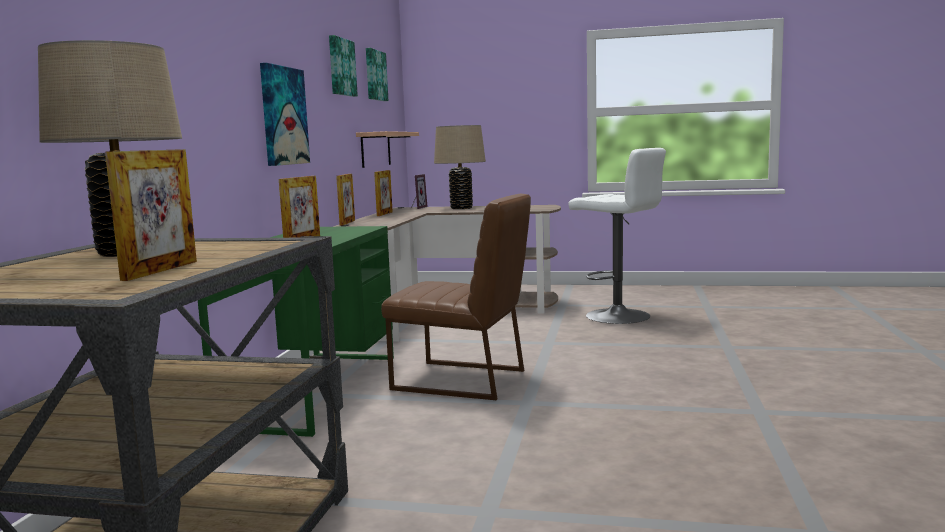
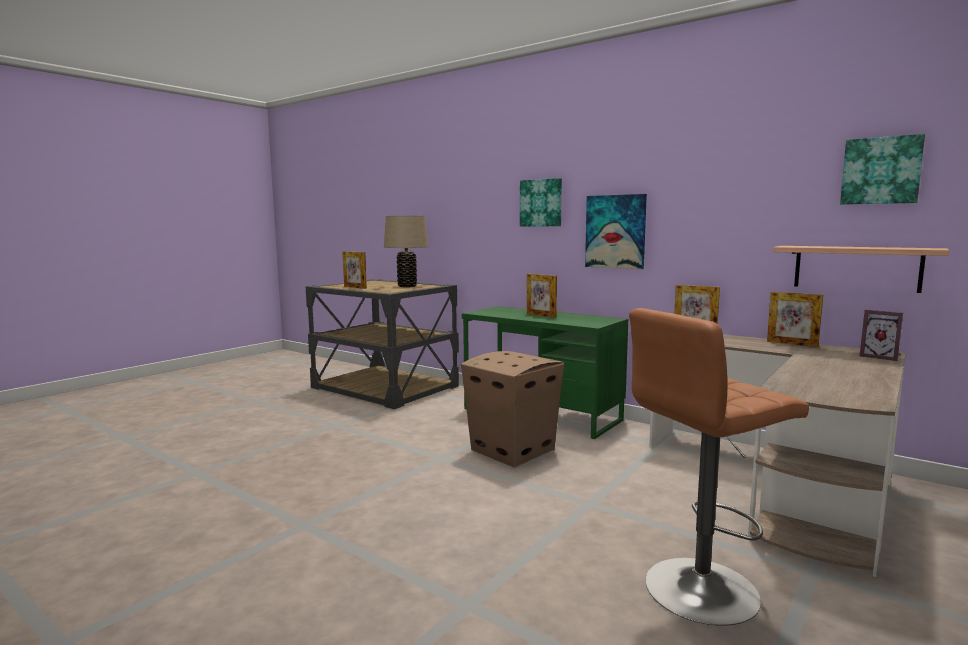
camera: 115 degrees right, 0 degrees up
(340, 67) = (751, 177): picture -> picture (541, 203)
(461, 208) = (852, 368): beige table lamp -> none
(462, 380) = (511, 449): brown chair -> cardboard box
(618, 316) = (699, 589): white stool -> brown stool

